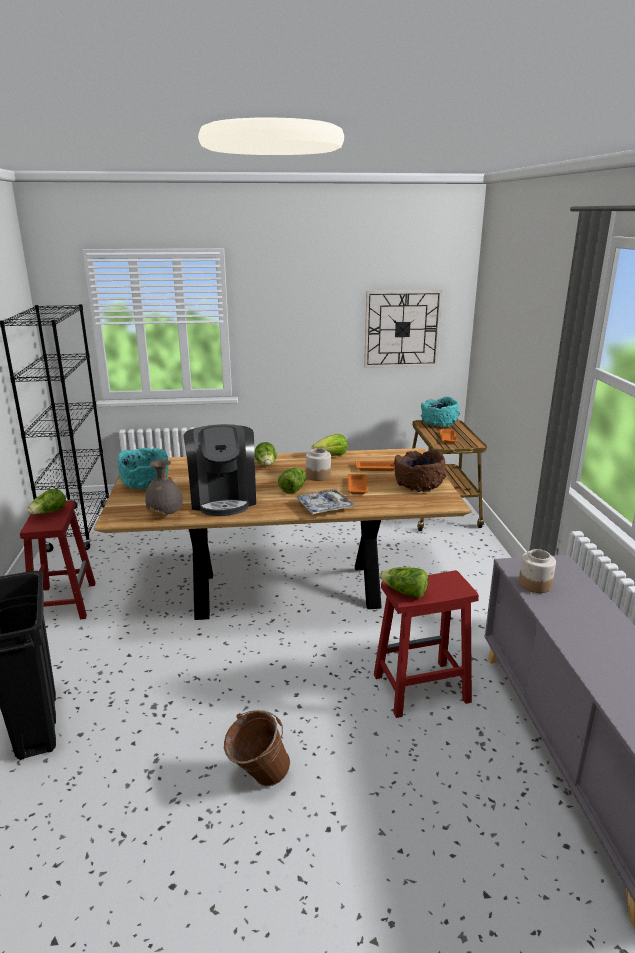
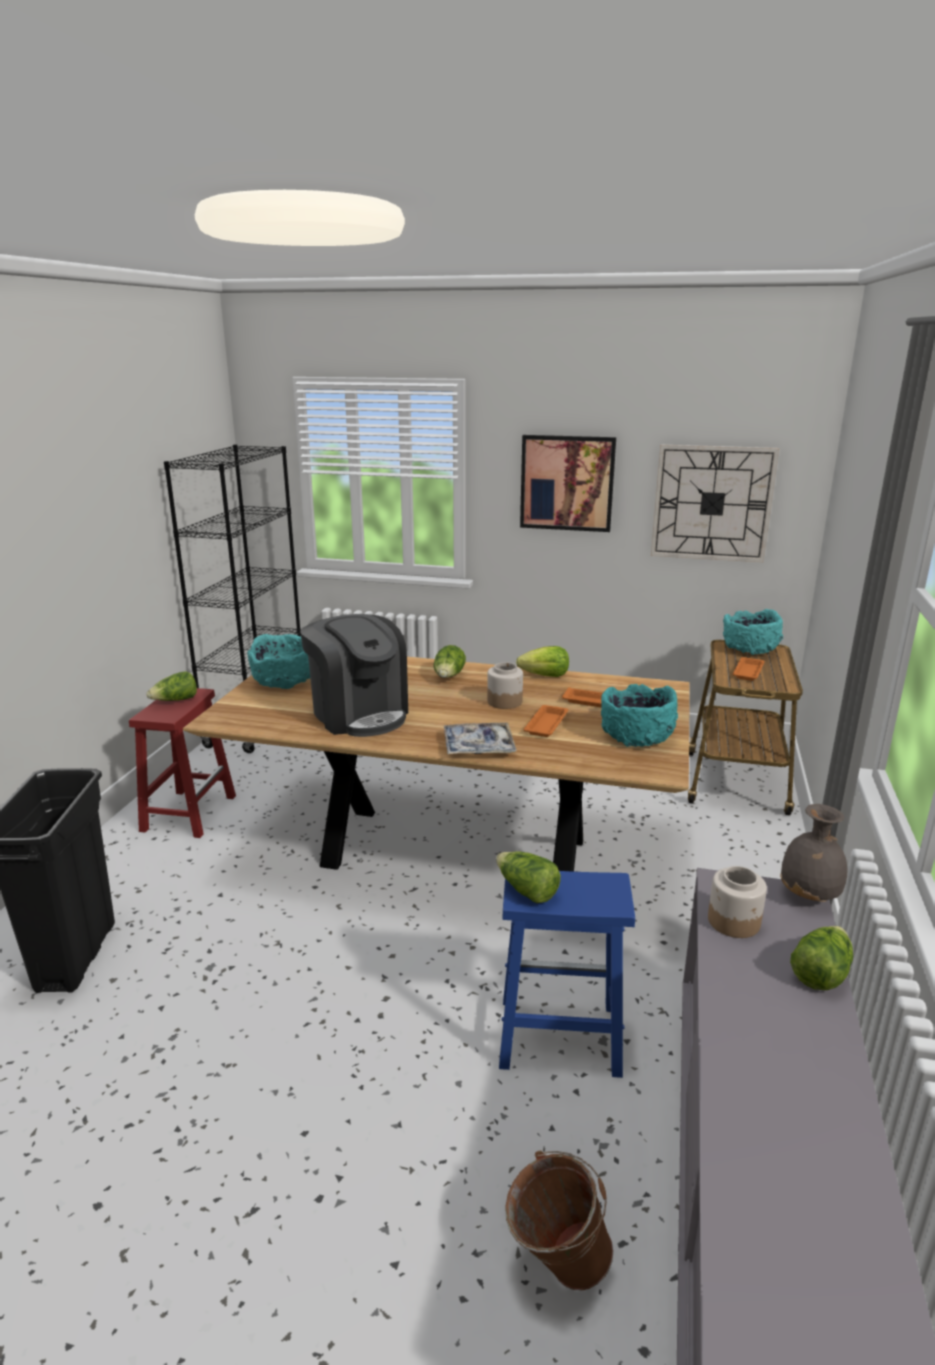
camera: 20 degrees right, 0 degrees up
(166, 515) = (274, 725): grey vase -> grey vase (810, 896)
(223, 498) = (359, 714): coffee machine -> coffee machine turned 45 degrees counterclockwise
(257, 778) = (273, 1097): brown bucket -> brown bucket (555, 1264)
(293, 488) = (457, 714): lettuce -> lettuce (820, 972)
(303, 321) = (567, 483): none -> picture
(418, 485) = (636, 737): brown bowl -> turquoise bowl
(419, 689) = (557, 1036): red stool -> blue stool

